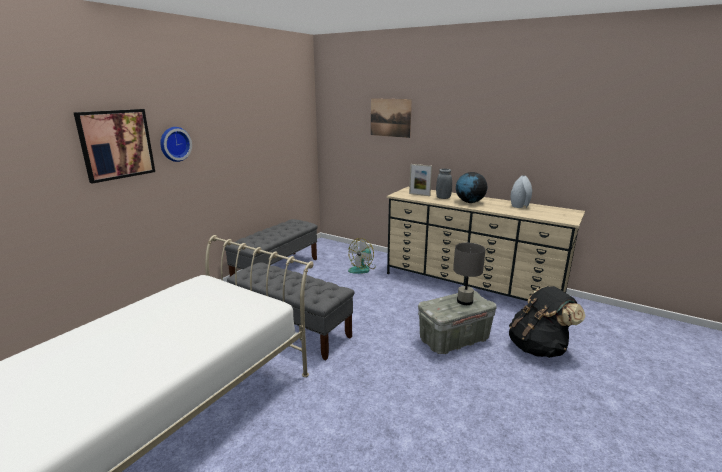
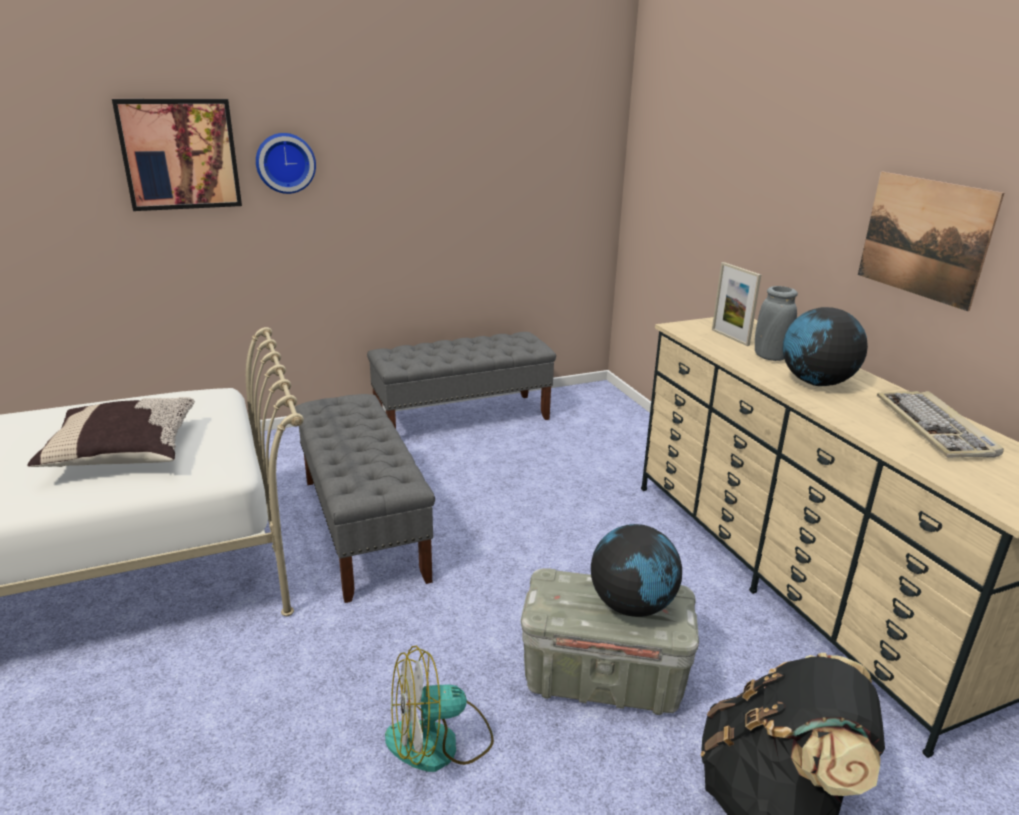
camera: 35 degrees right, 5 degrees up
(207, 315) = (123, 452): none -> pillow
(362, 268) = (607, 463): fan -> fan (439, 741)
(390, 117) = (737, 149): picture -> picture (924, 238)
(464, 301) = (632, 605): grey table lamp -> globe
(520, 206) = (935, 428): grey vase -> keyboard

